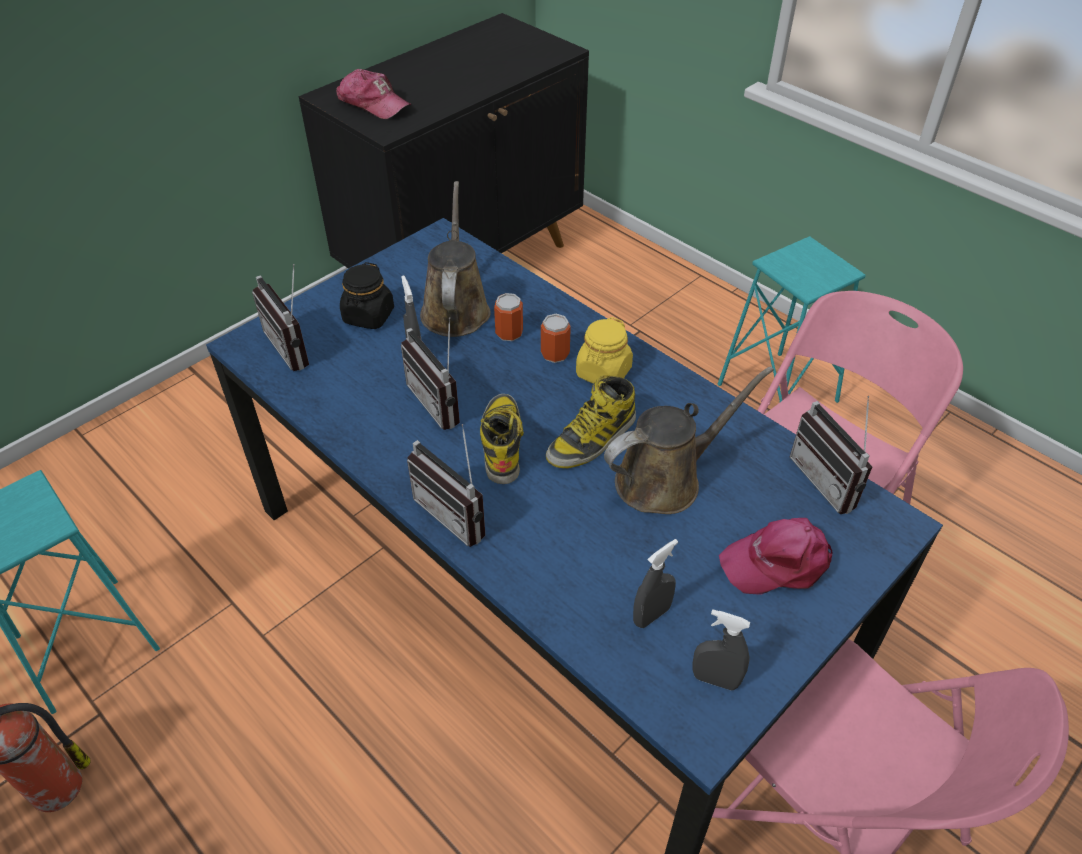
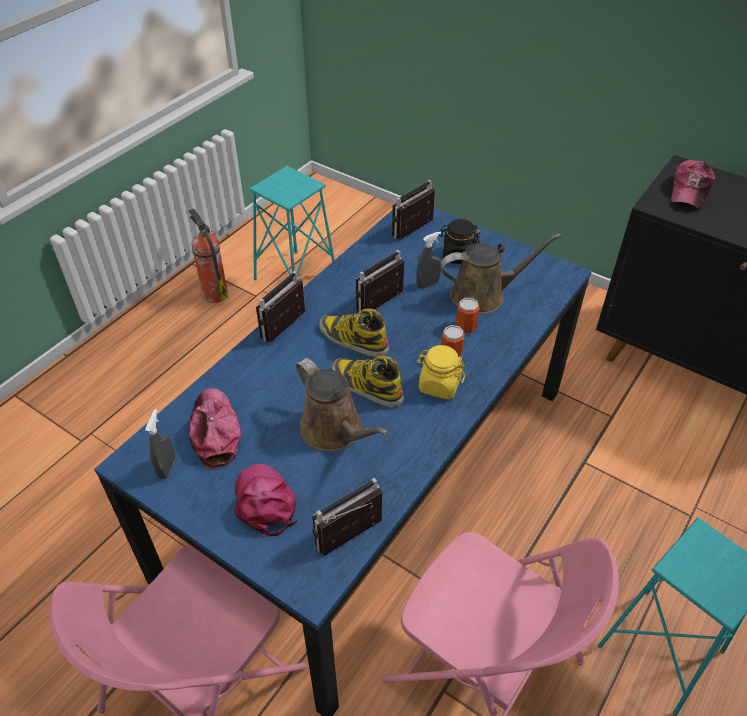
camera: 80 degrees right, 0 degrees up
(501, 442) = (353, 339): boot -> boot turned 135 degrees counterclockwise
(651, 615) = (215, 431): grey spray bottle -> cap

